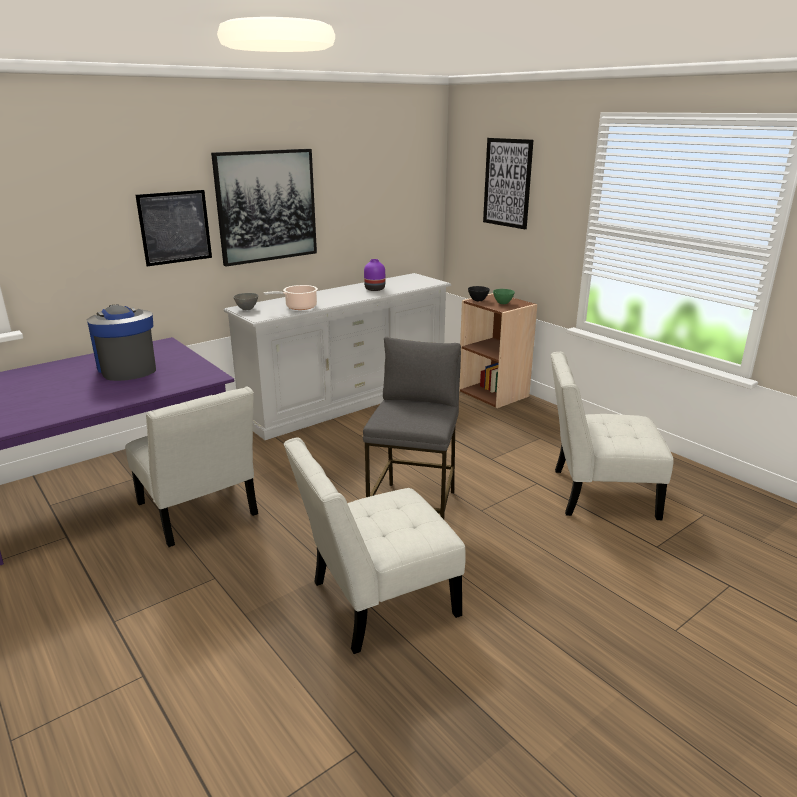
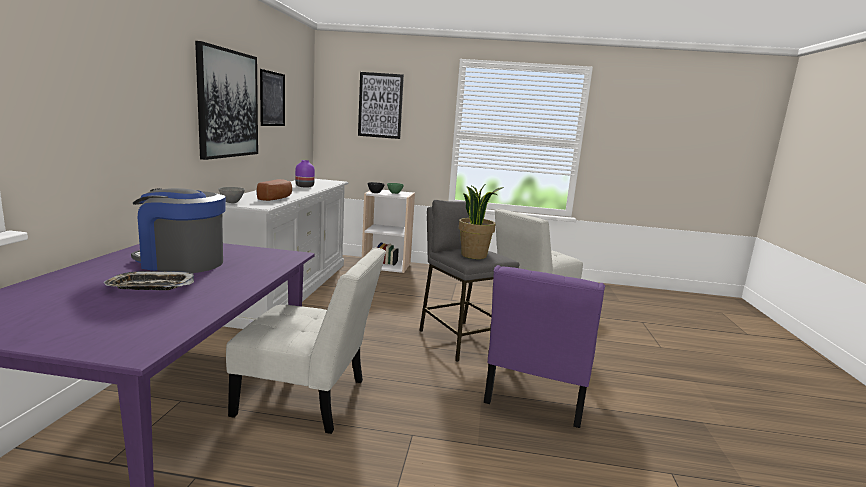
camera: 45 degrees left, 10 degrees down
(69, 387) = (151, 286): none -> tray
(175, 227) = (167, 112): picture -> picture (272, 99)
(299, 307) = (277, 198): cooking pot -> bread
(376, 601) = (536, 396): white chair -> purple chair
(403, 414) = (474, 255): none -> potted plant
(494, 393) = (387, 265): brown bookcase -> white bookcase

